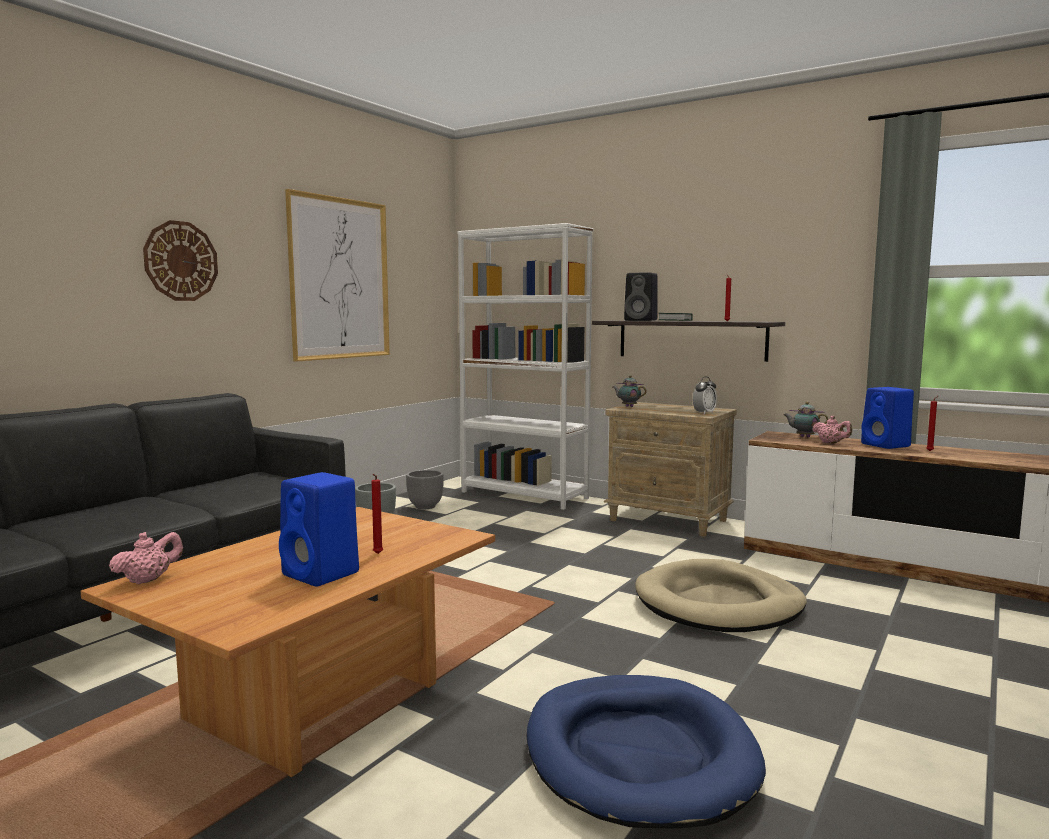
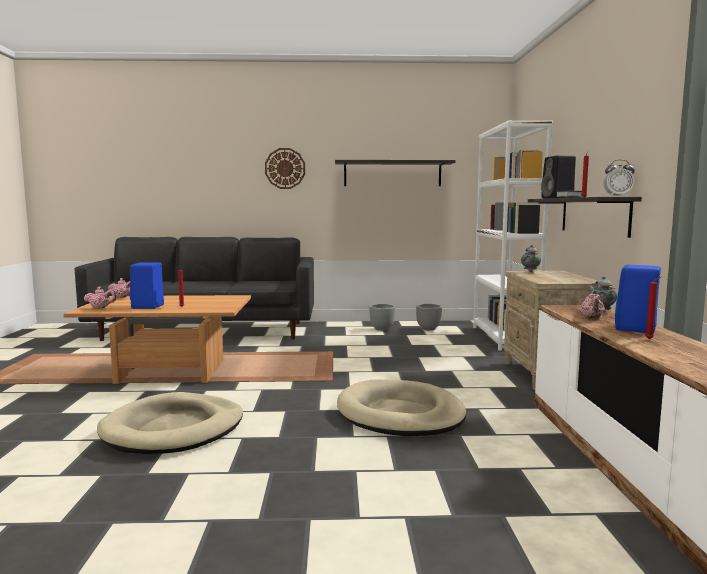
camera: 55 degrees right, 0 degrees up
(248, 610) = (101, 308): none -> pink teapot
(340, 279) = (392, 174): picture -> shelf
(639, 755) = (174, 429): blue dog bed -> beige dog bed
(704, 413) = (553, 281): alarm clock -> alarm clock (617, 196)

